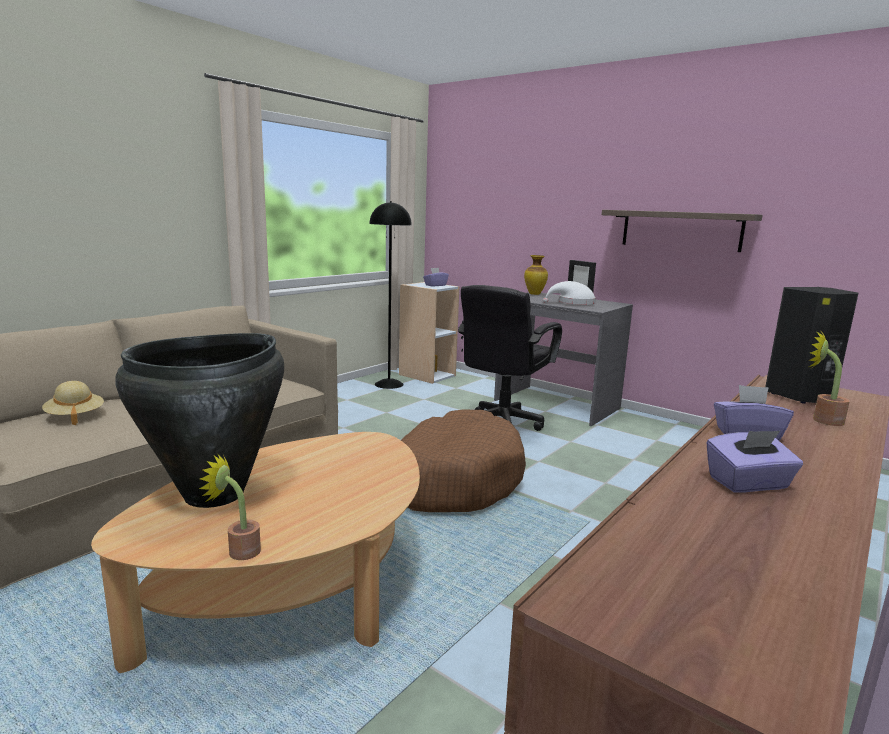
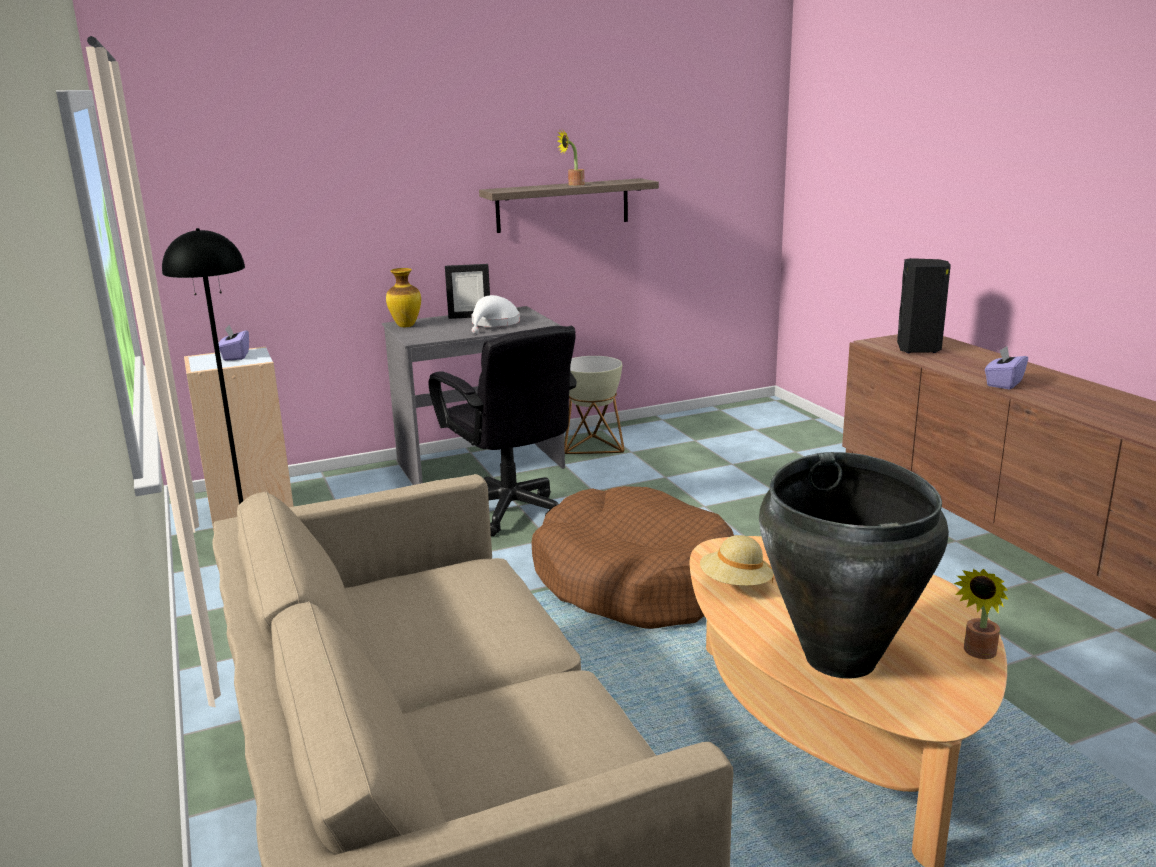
camera: 60 degrees left, 5 degrees up
(75, 416) = (477, 765): beige hat -> beige hat (735, 584)
(641, 427) = (594, 447): none -> planter
(748, 484) = (1096, 406): purple tissue box -> none
(821, 419) = (974, 359): potted plant -> potted plant (573, 185)

